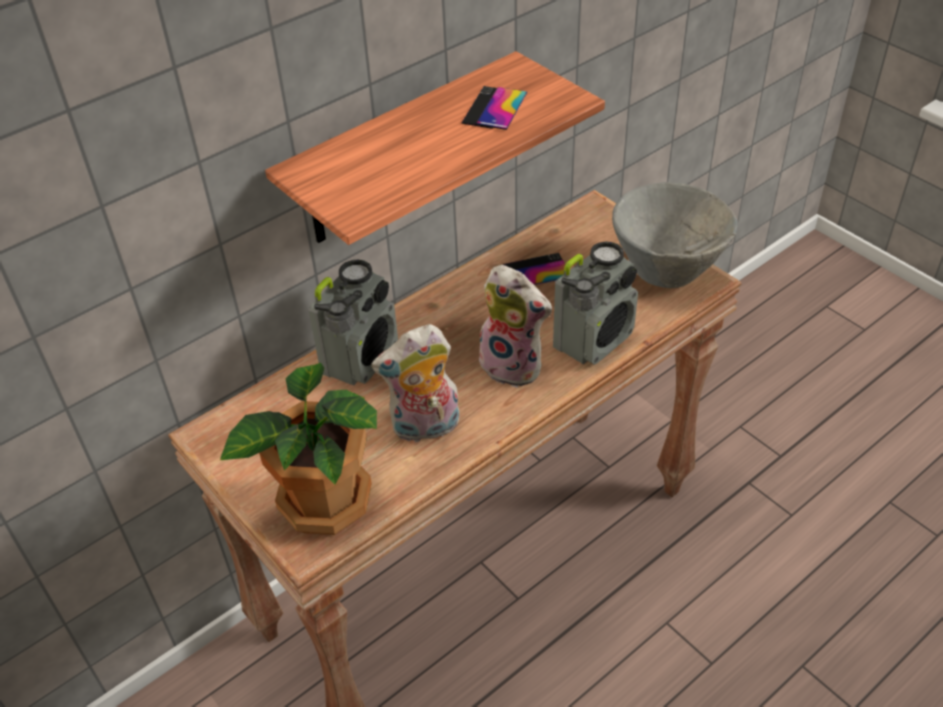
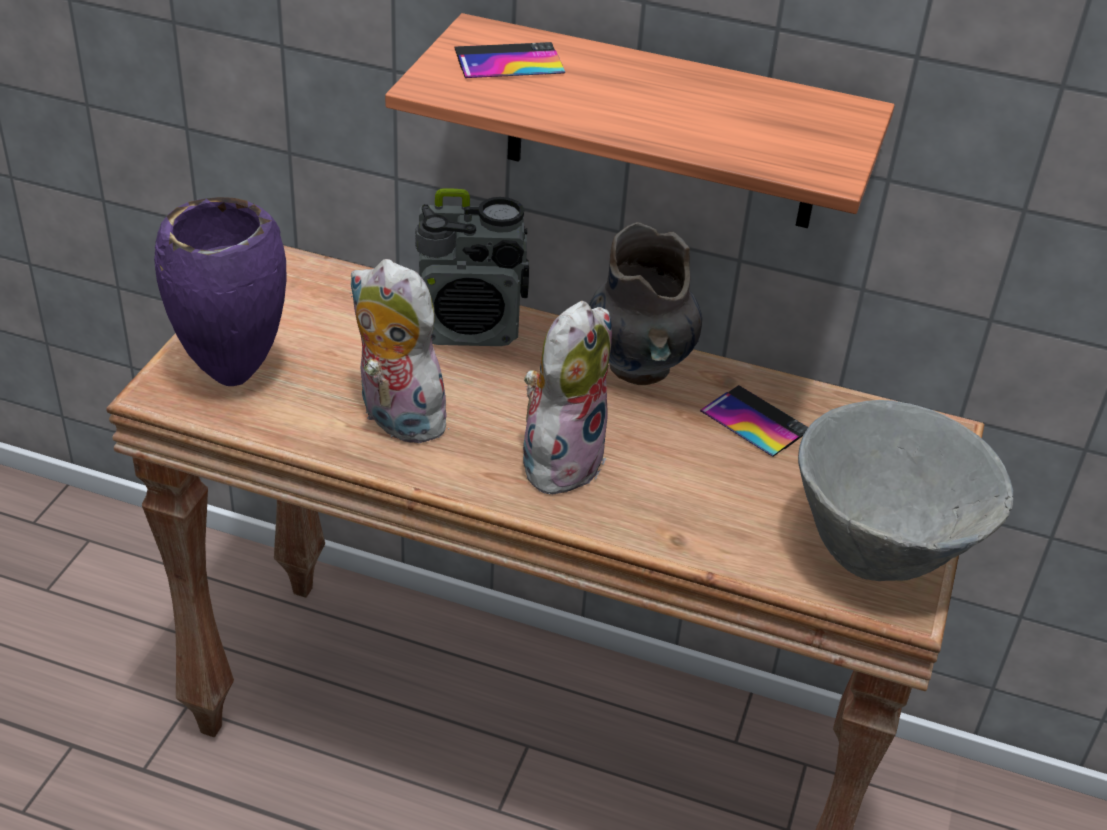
camera: 55 degrees right, 5 degrees down
(322, 501) = (232, 379): potted plant -> purple vase
(457, 298) = (639, 368): none -> grey vase
(494, 108) = (739, 120): phone -> phone (509, 61)
(514, 365) = (560, 459): plush toy -> plush toy turned 150 degrees counterclockwise
(594, 339) = (671, 519): radio -> none

